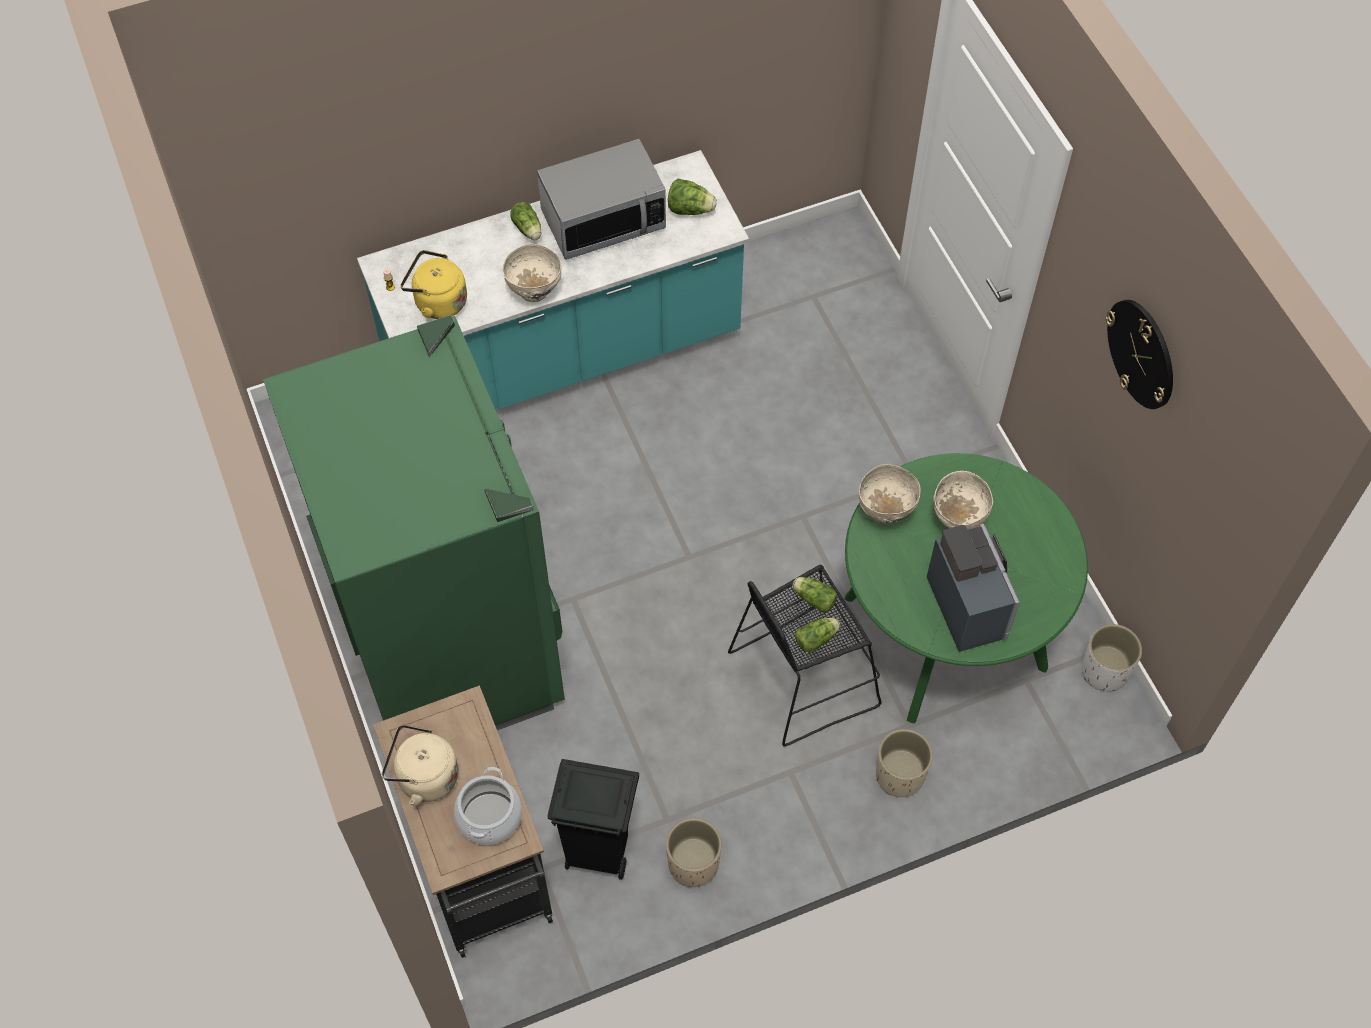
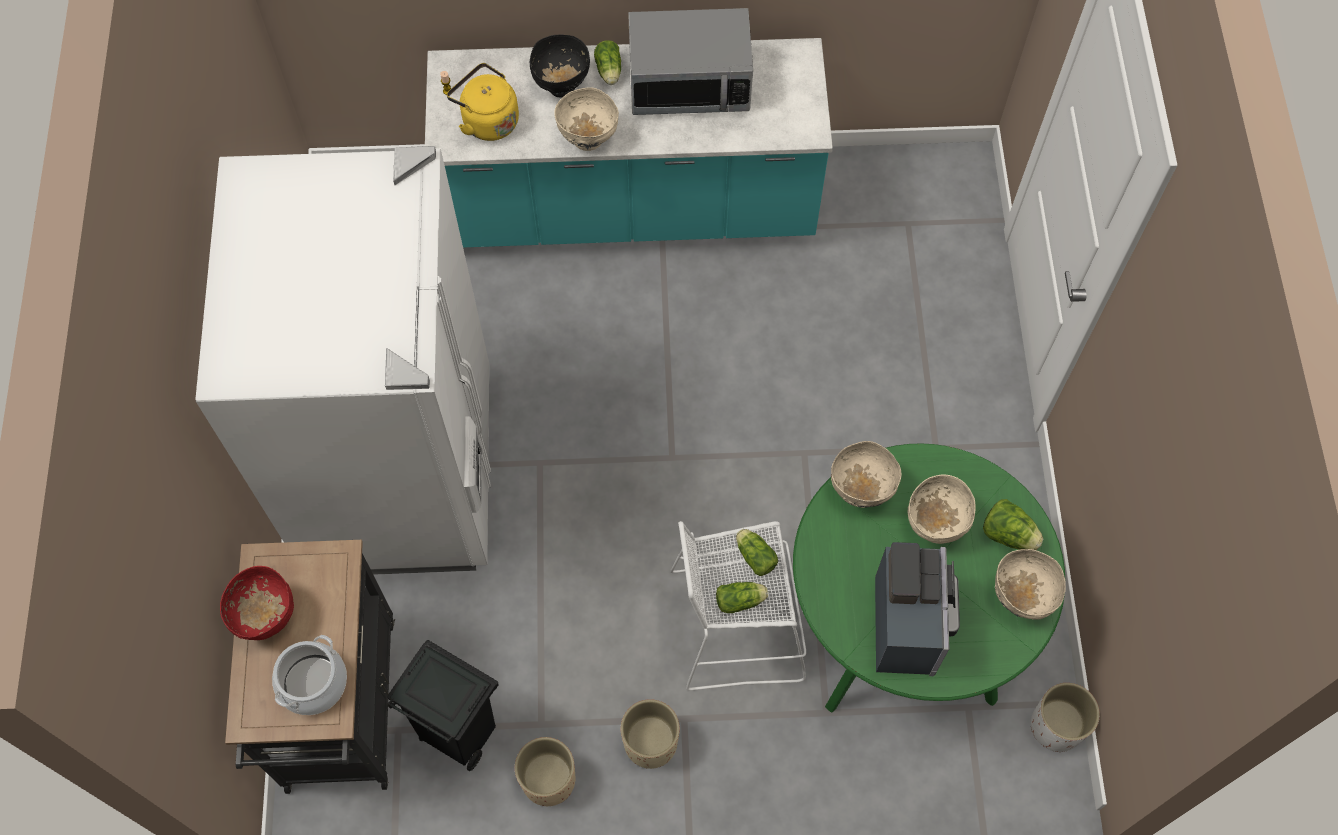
camera: 20 degrees right, 5 degrees up
(424, 777) = (267, 617): beige kettle -> red bowl
(450, 644) = (403, 469): green fridge -> white fridge
(491, 254) = (561, 86): none -> black bowl
(690, 209) = (783, 98): lettuce -> lettuce (1008, 534)
(804, 675) = (738, 622): black stool -> white stool
(899, 775) = (794, 762): beige planter -> beige planter (650, 743)
(1050, 555) = (1020, 597): none -> beige bowl
(1141, 353) = (1177, 424): wall clock -> none

